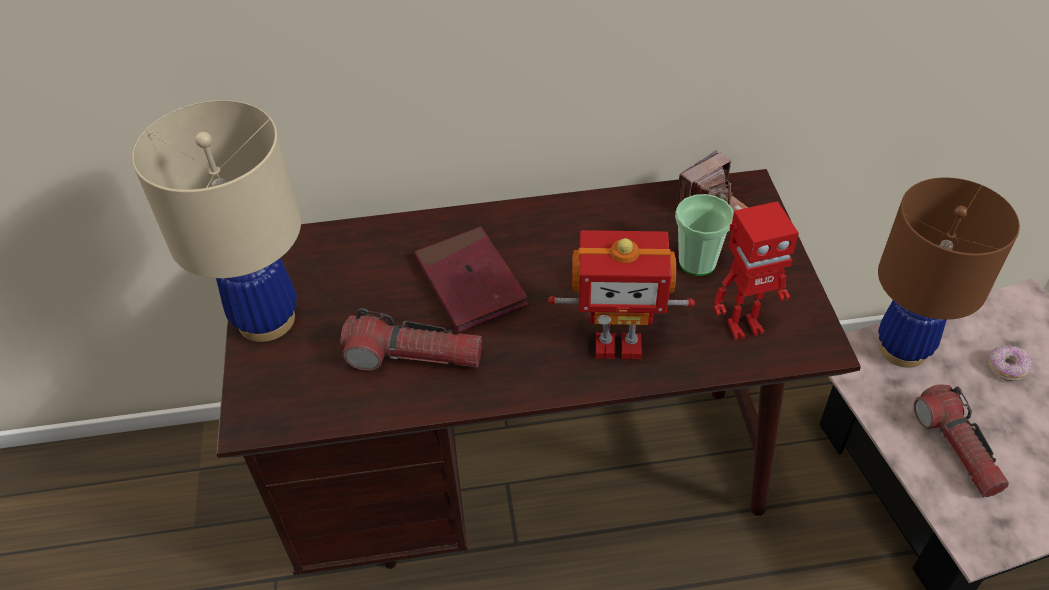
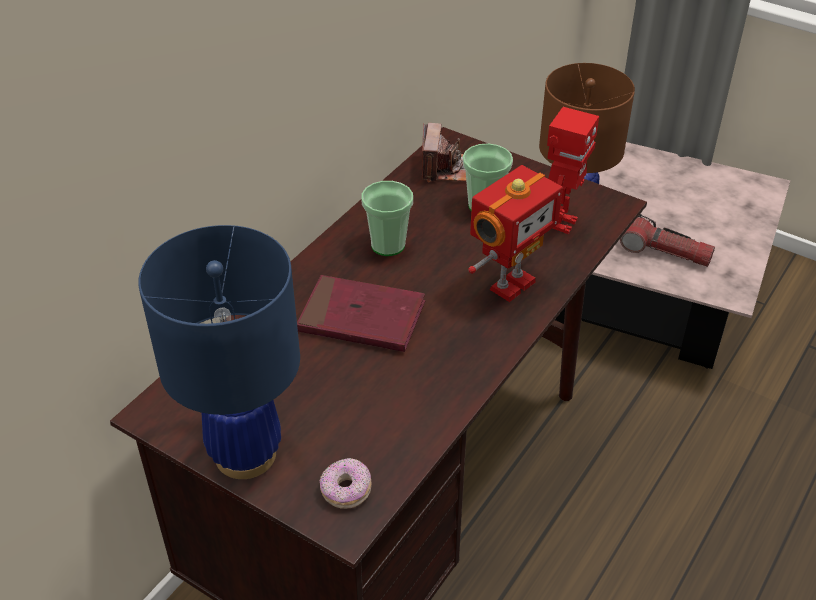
camera: 50 degrees left, 5 degrees down
(267, 320) = (246, 454): beige table lamp -> blue table lamp
(413, 356) = (395, 390): flashlight -> none
(572, 240) = (388, 245): none -> cup
(1006, 368) = (632, 191): donut -> donut (346, 491)

